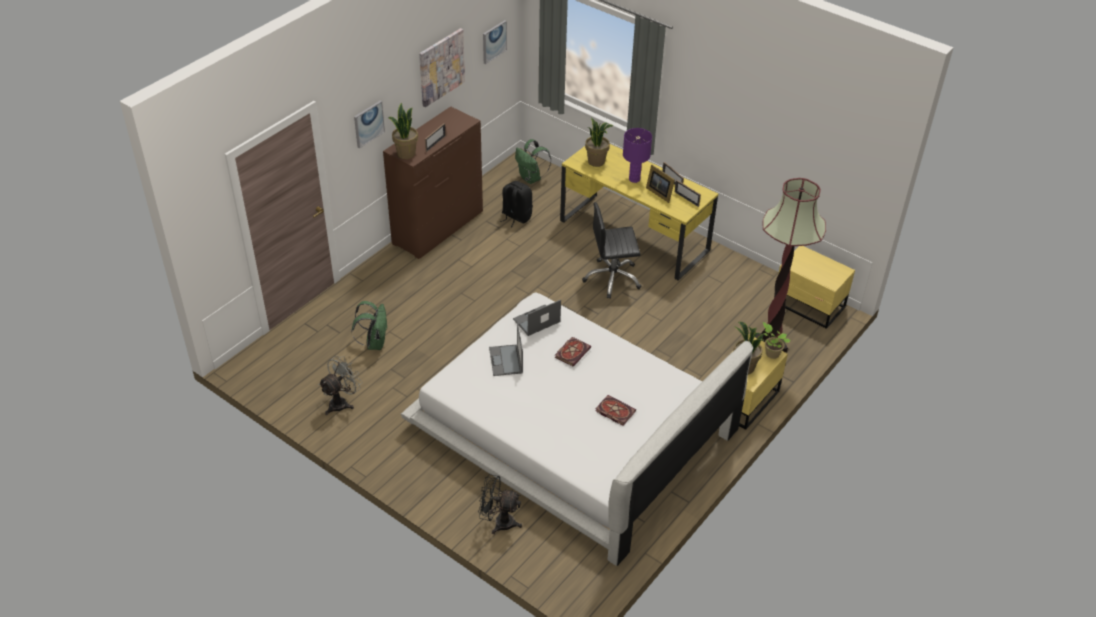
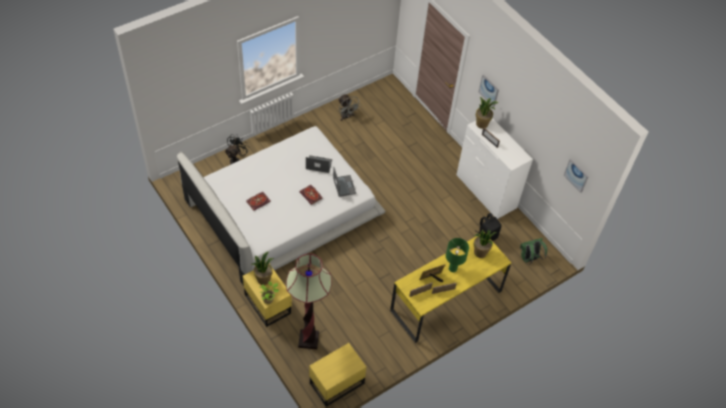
camera: 105 degrees right, 10 degrees up
(374, 343) = (388, 139): green backpack -> none
(438, 228) = (486, 192): brown dresser -> white dresser
(441, 67) = (538, 131): picture -> none
(612, 279) = (404, 272): black office chair -> none
(634, 179) = (452, 268): purple table lamp -> green table lamp

